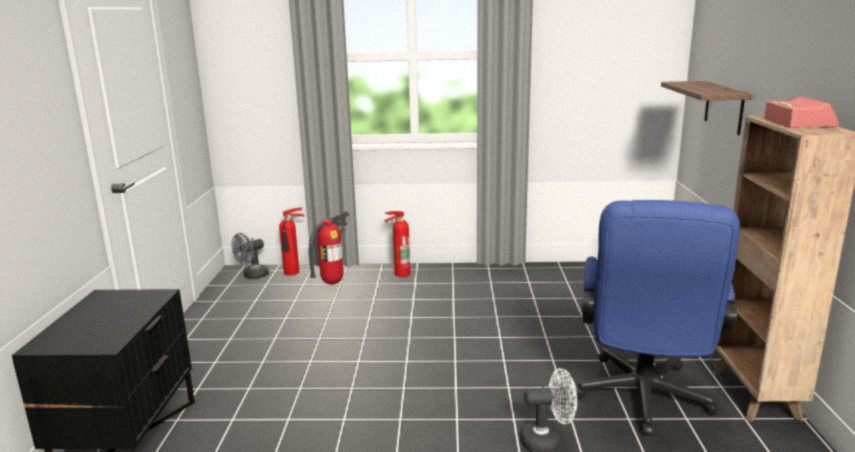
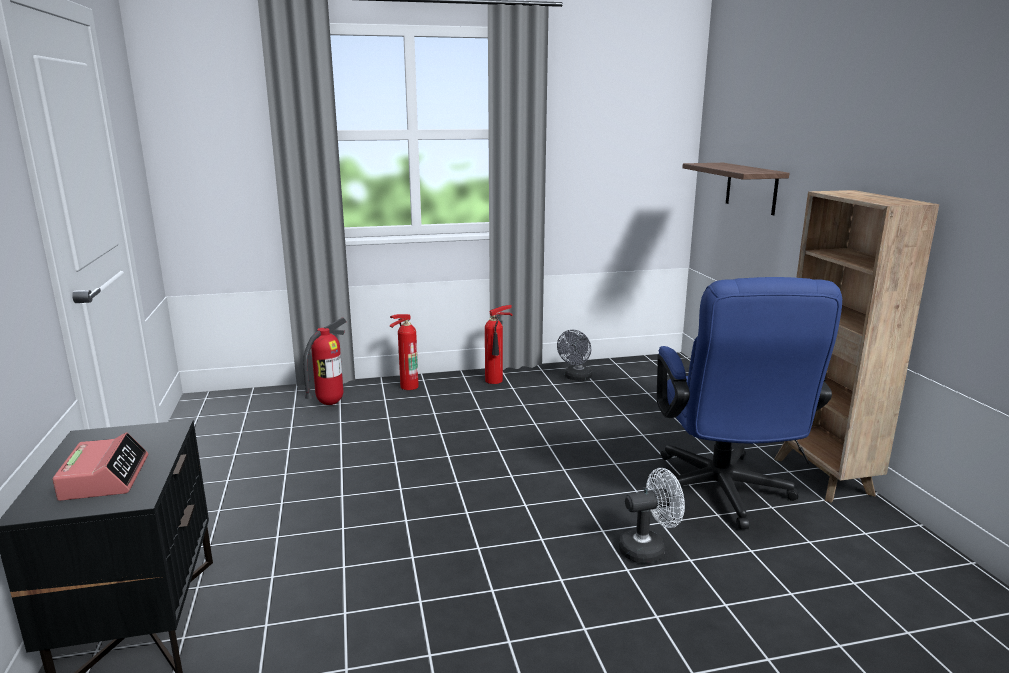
camera: 15 degrees left, 0 degrees up
(252, 276) = (225, 403): grey fan -> grey fan (576, 378)
(292, 273) = (275, 396): fire extinguisher -> fire extinguisher (496, 381)
(798, 123) = (867, 196): alarm clock -> alarm clock (105, 478)

